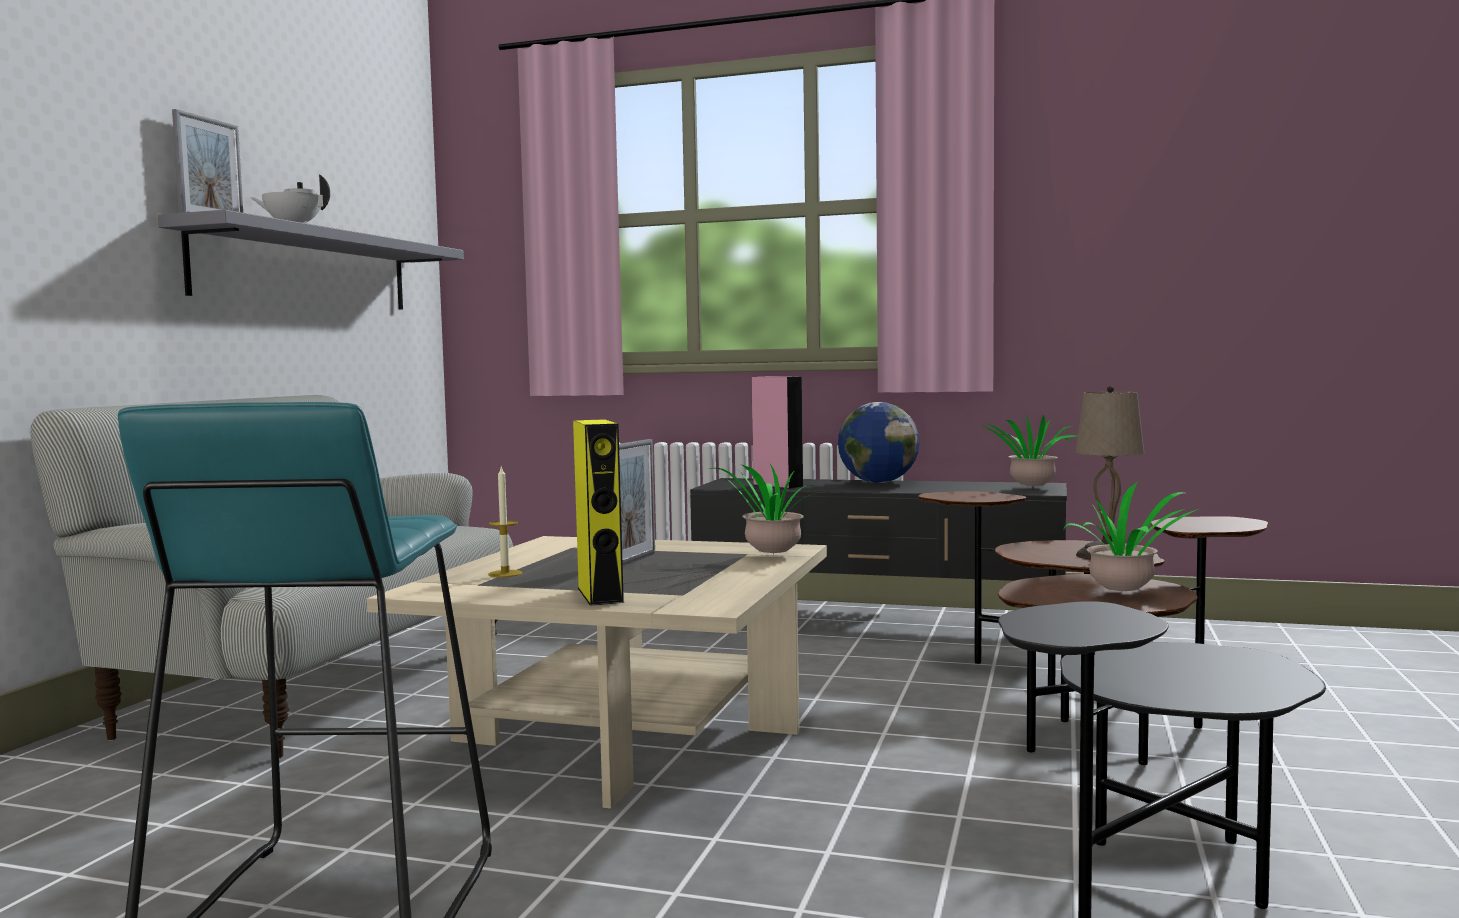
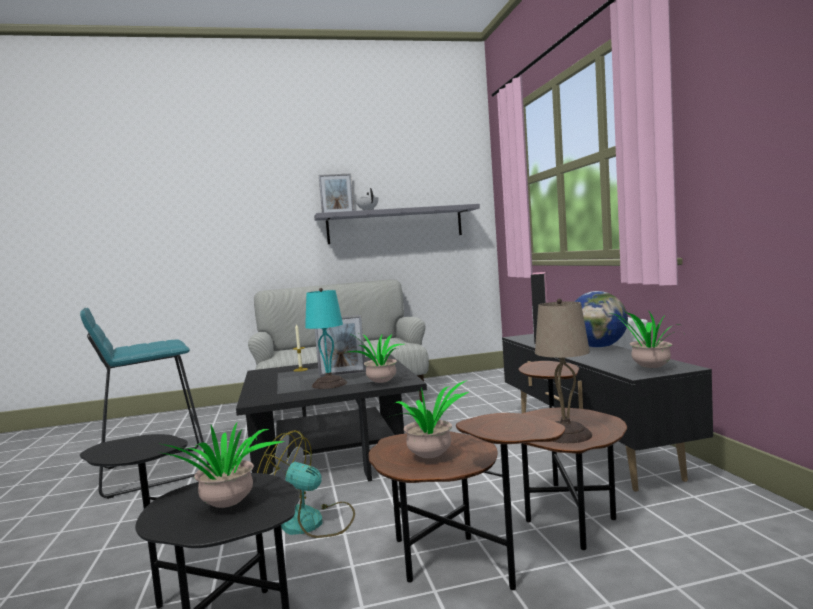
camera: 60 degrees right, 0 degrees up
(600, 595) = (268, 386): yellow speaker -> none
(625, 736) = (334, 454): beige coffee table -> black coffee table
(698, 571) = (329, 384): none -> turquoise table lamp
(902, 789) = (311, 522): none -> fan
(1209, 670) = (227, 508): none -> potted plant

